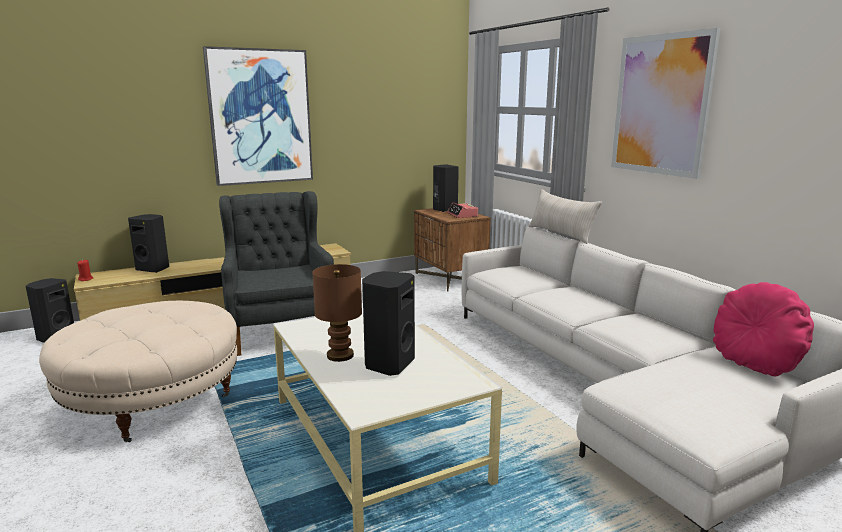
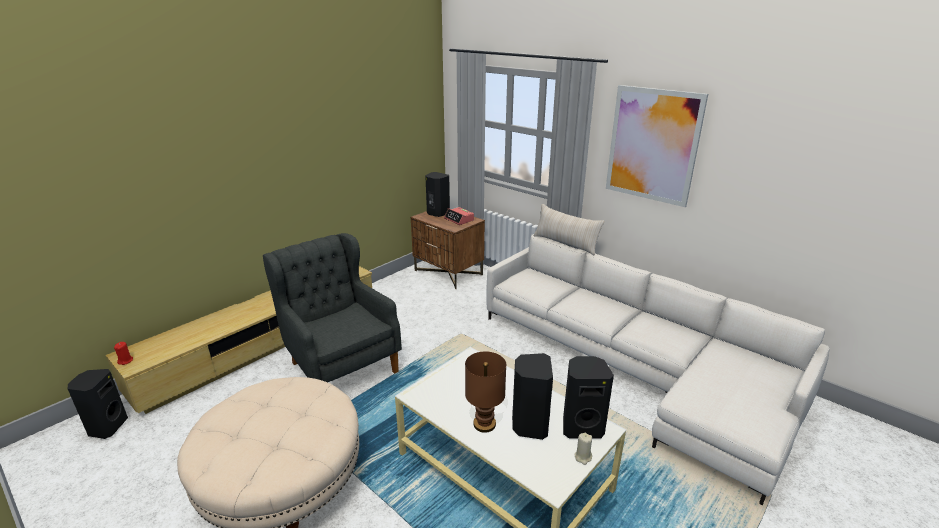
camera: 20 degrees left, 10 degrees up
(154, 269) = (190, 330): black speaker -> black speaker (581, 427)
(260, 117) = (269, 157): picture -> none
(423, 398) = (583, 457): none -> beige candle
(754, 365) = (750, 356): pink pillow -> none

